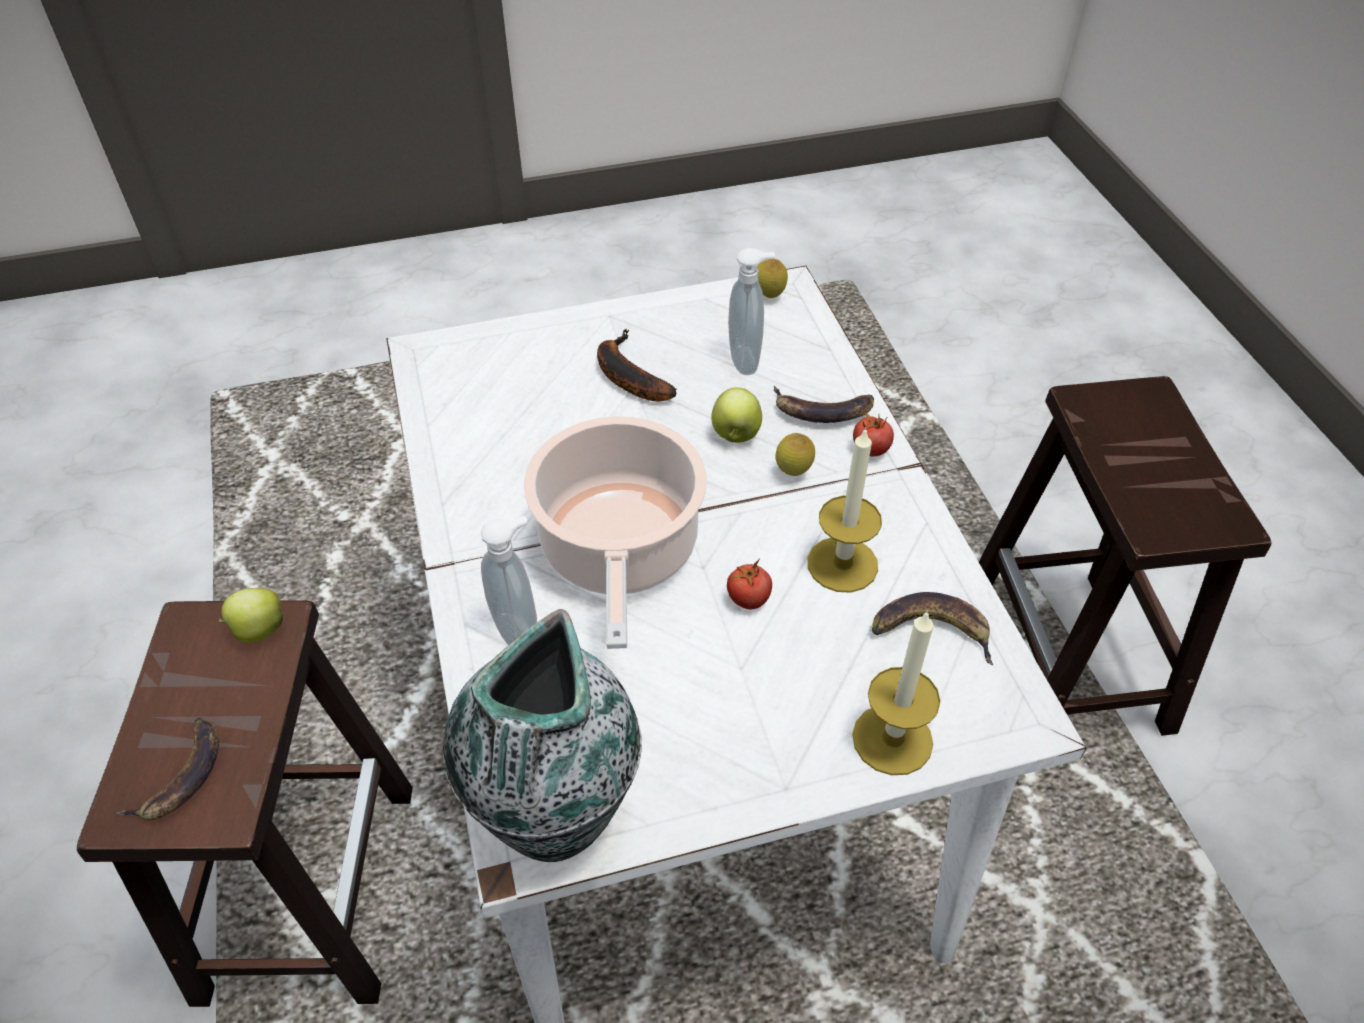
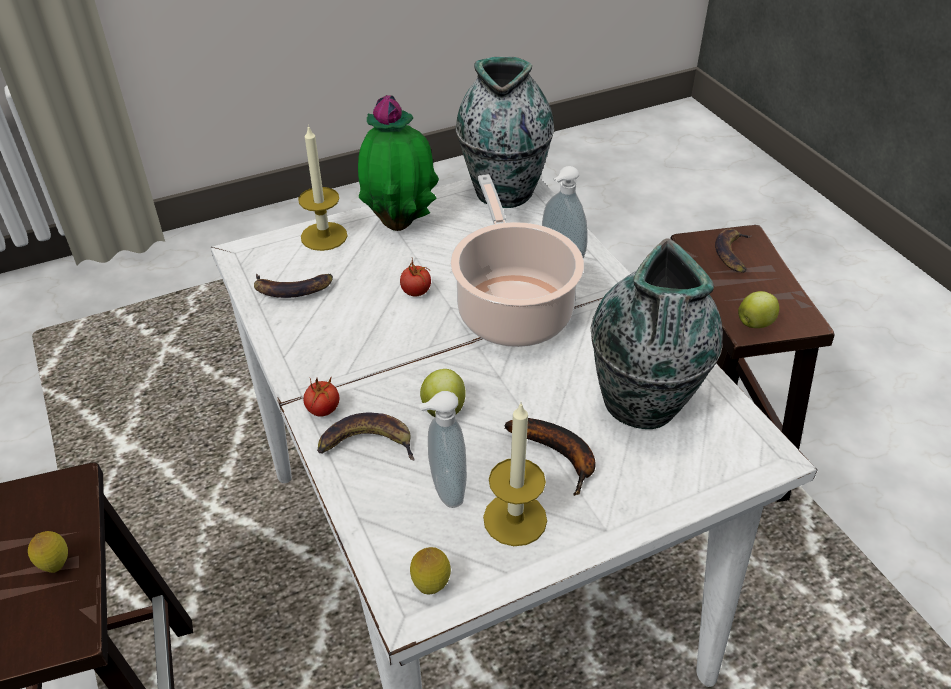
camera: 170 degrees right, 5 degrees down
(517, 412) = (642, 404): none -> vase
(759, 753) = (400, 223): none -> potted plant
(793, 474) = (390, 380): lemon -> lemon (56, 565)
(842, 564) = (350, 320): candle -> candle (515, 519)

